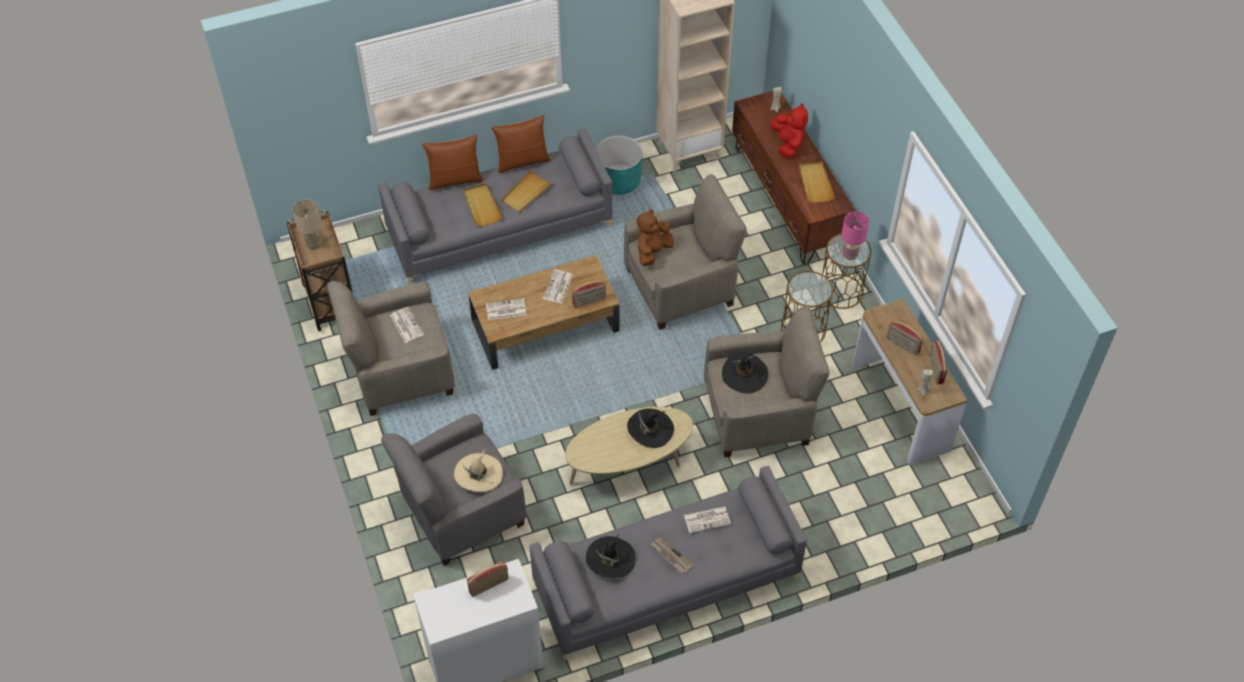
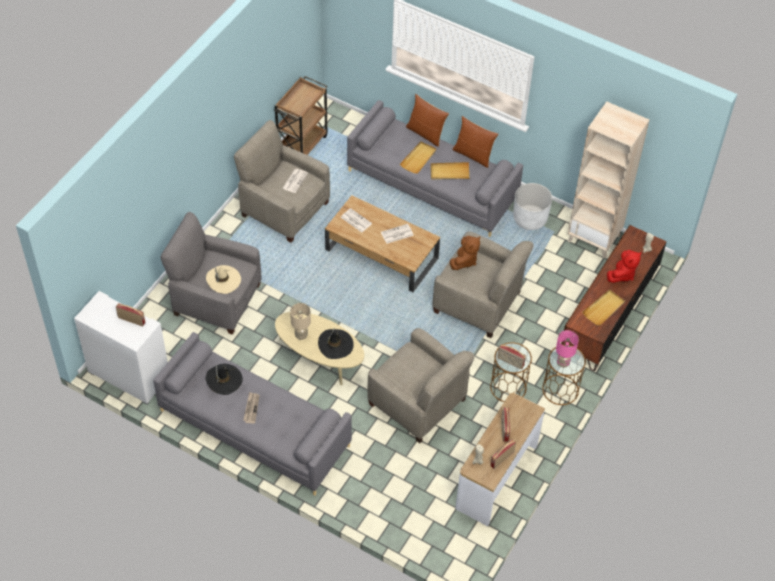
camera: 50 degrees right, 0 degrees up
(313, 244) = (299, 98): beige table lamp -> beige table lamp (301, 335)
(589, 302) = (401, 256): radio -> radio (510, 362)
(619, 181) = (530, 219): turquoise planter -> white planter
(652, 251) = (464, 260): brown plush toy -> brown plush toy turned 120 degrees clockwise
(707, 519) = (293, 411): newspaper -> none
(744, 374) = (414, 364): black hat -> none

